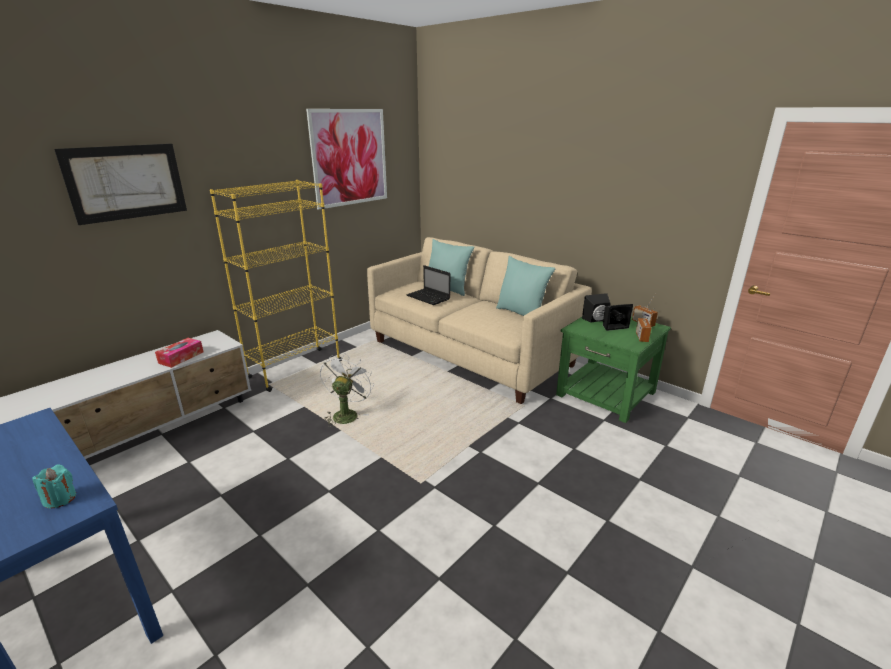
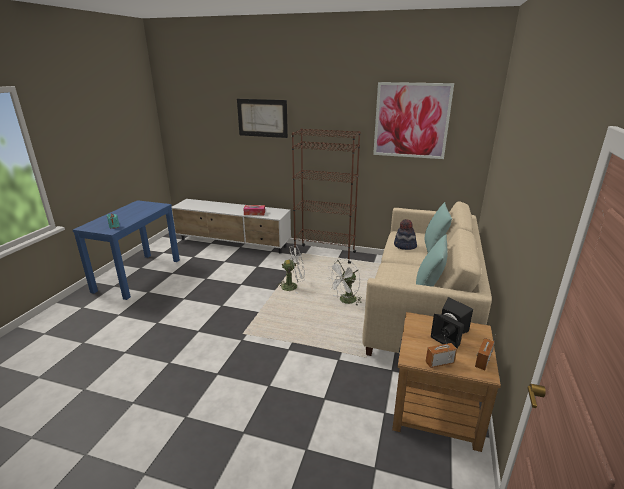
camera: 65 degrees right, 0 degrees up
(295, 369) = (324, 254): yellow bookcase -> brown bookcase
(417, 387) = (345, 301): none -> white fan
(429, 298) = (404, 246): laptop -> hat
(605, 394) = (436, 408): green side table -> brown side table

